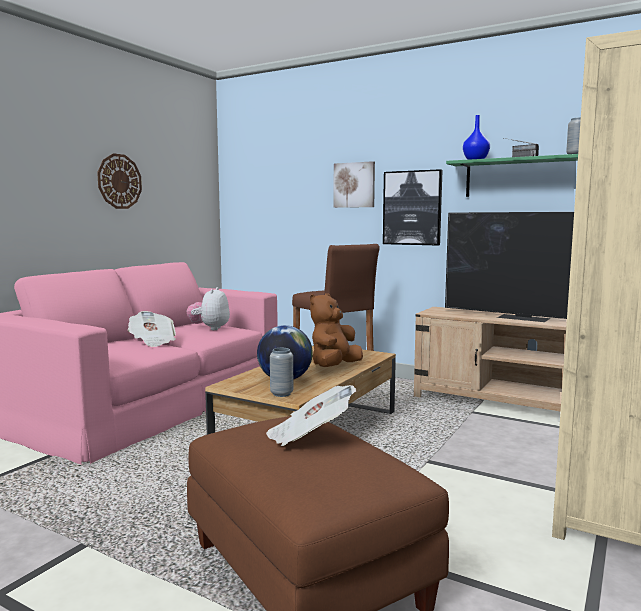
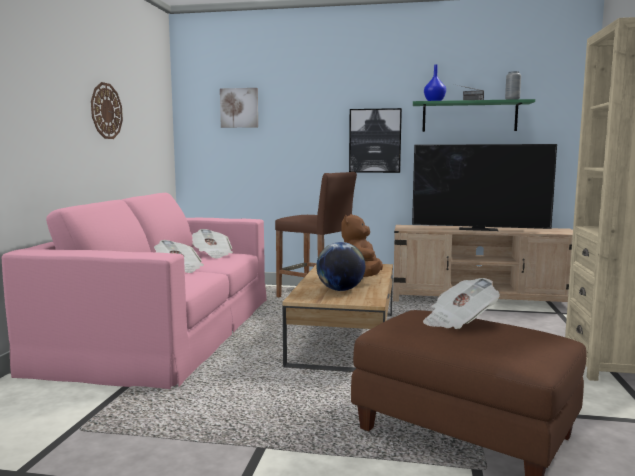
camera: 20 degrees left, 0 degrees up
(210, 328) = (212, 254): plush toy -> newspaper
(281, 394) = (357, 300): grey vase -> none
(354, 185) = (320, 120): picture -> picture (239, 108)

